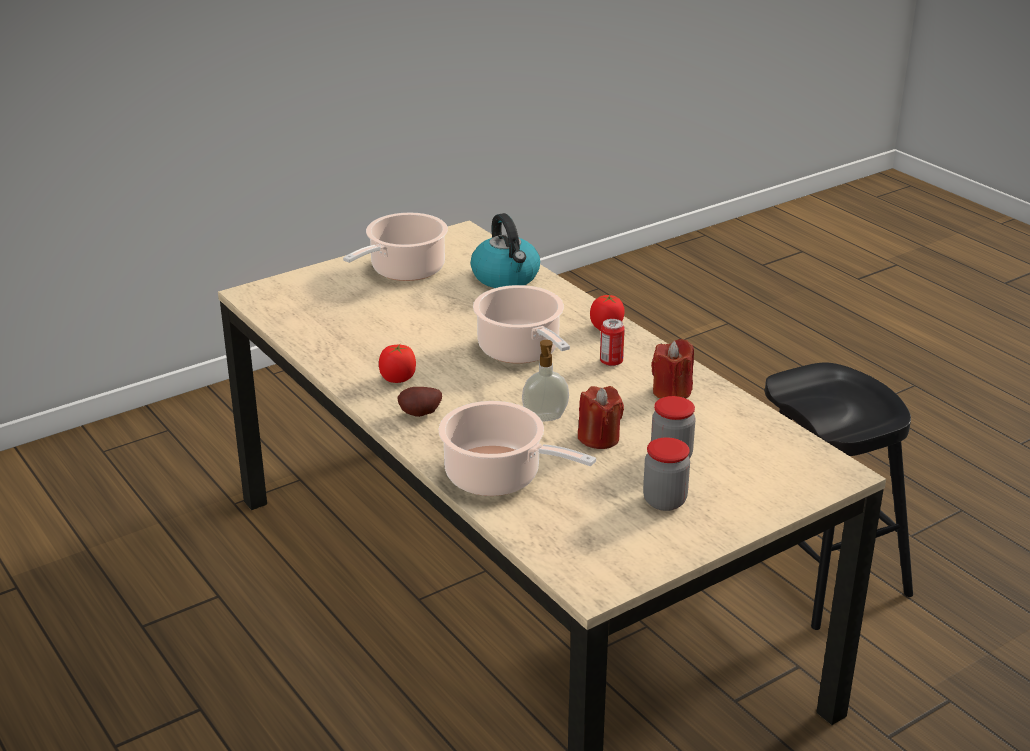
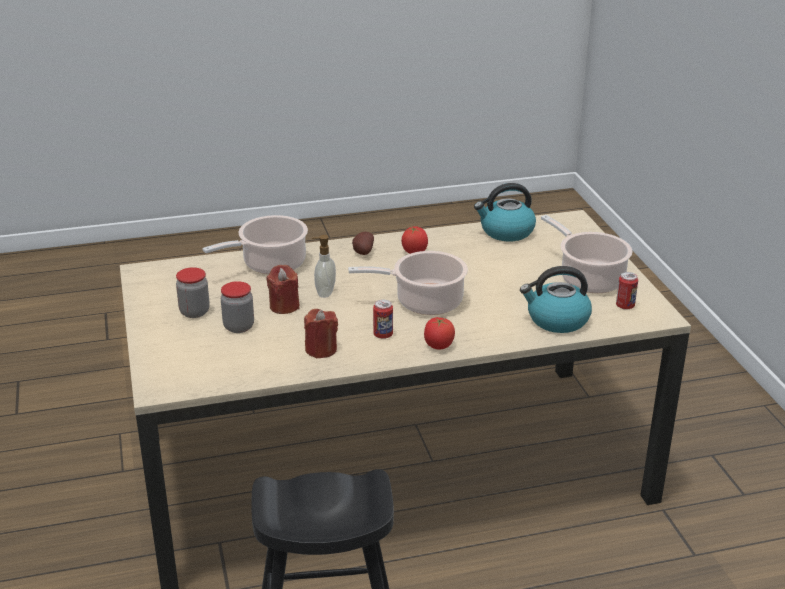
camera: 110 degrees right, 0 degrees up
(307, 329) = (506, 232): none -> kettle
(453, 249) = (625, 306): none -> can

